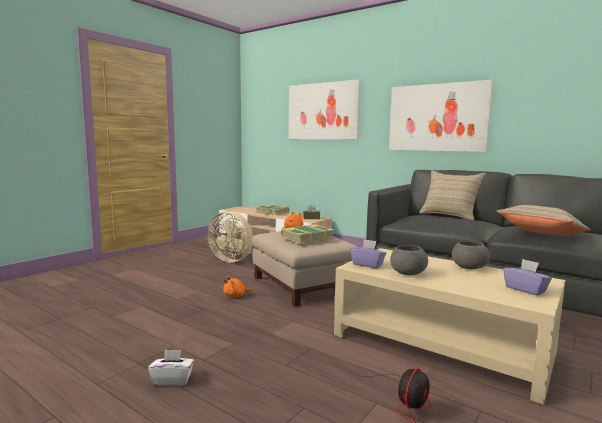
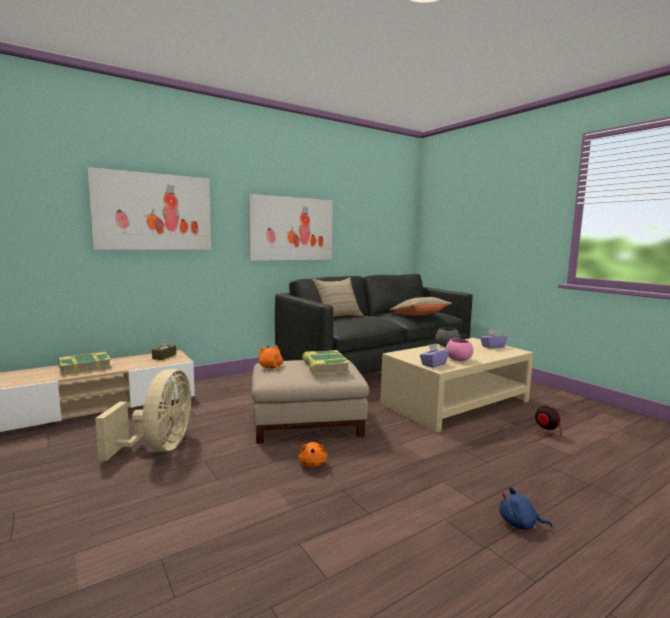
camera: 70 degrees left, 0 degrees up
(172, 380) = (520, 524): white tissue box -> blue plush toy
(232, 260) = (158, 448): beige fan -> beige fan turned 45 degrees counterclockwise
(407, 273) = (458, 360): grey bowl -> pink bowl

